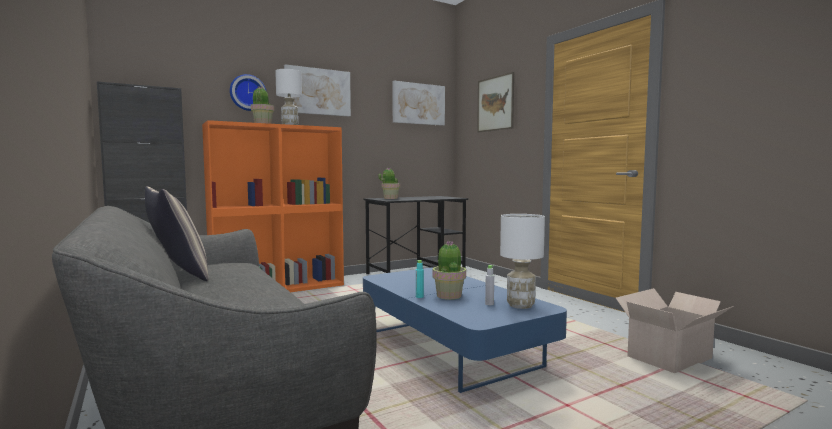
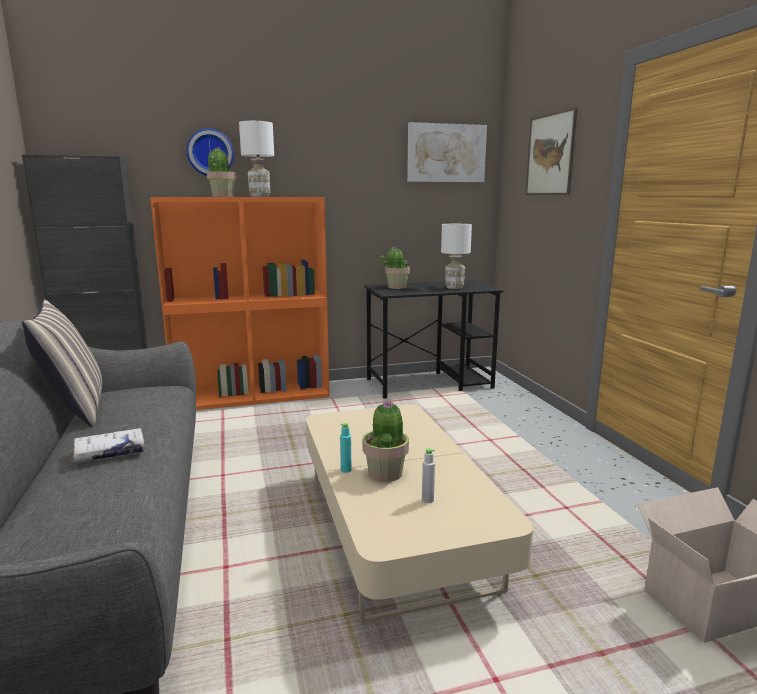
camera: 15 degrees right, 10 degrees up
(243, 289) = (110, 453): none -> white book
(317, 91) = (302, 145): picture -> none
(450, 349) = (396, 533): blue coffee table -> beige coffee table
(521, 305) = (470, 510): white table lamp -> white table lamp (454, 287)

